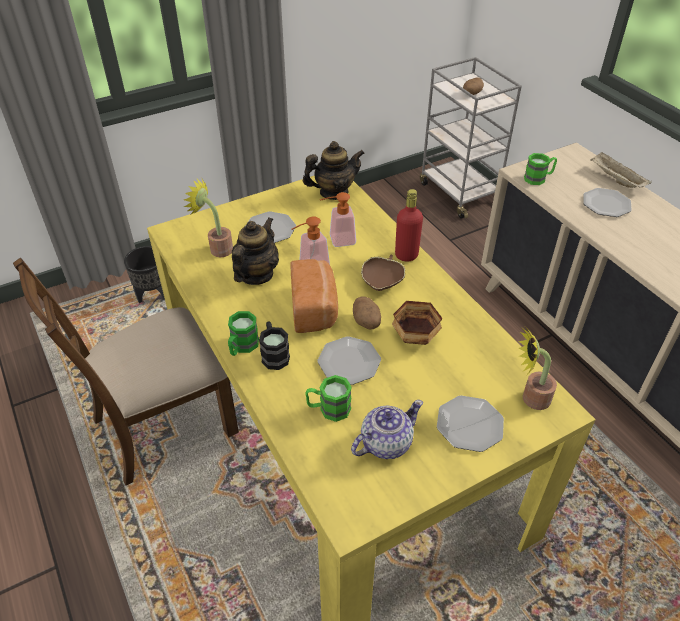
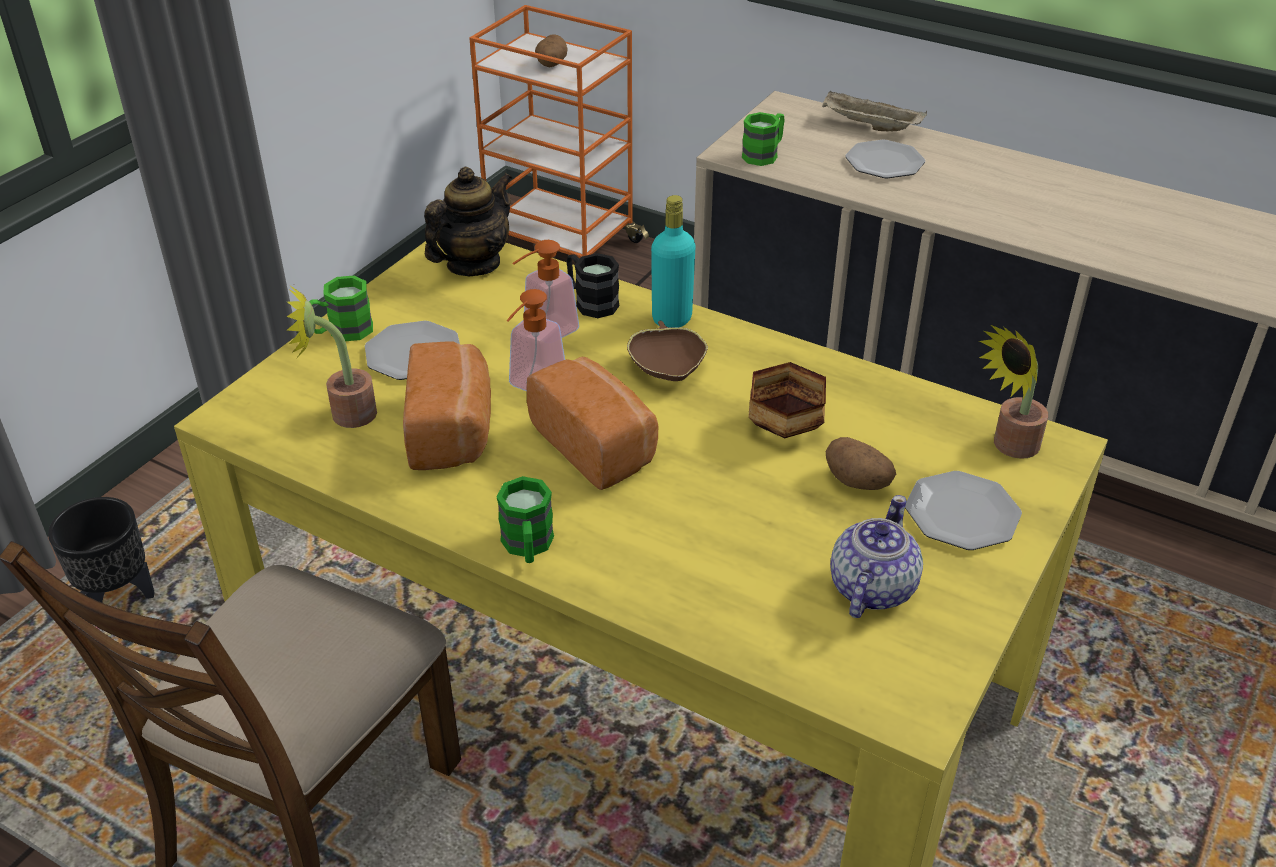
camera: 30 degrees left, 5 degrees down
(256, 275) = (452, 431): teapot -> bread
(274, 354) = (591, 536): black mug -> black mug (590, 302)
(328, 409) = (747, 578): green mug -> green mug (342, 332)
(348, 362) = (718, 500): plate -> none
(366, 322) = (696, 434): potato -> potato (858, 482)
(406, 255) = (672, 319): red bottle -> turquoise bottle
(459, 192) = (561, 244): grey cart -> orange cart

